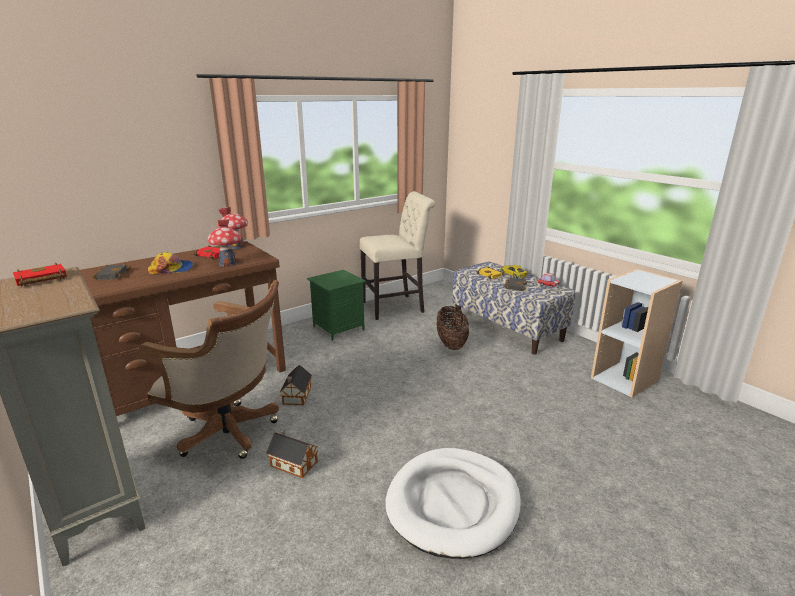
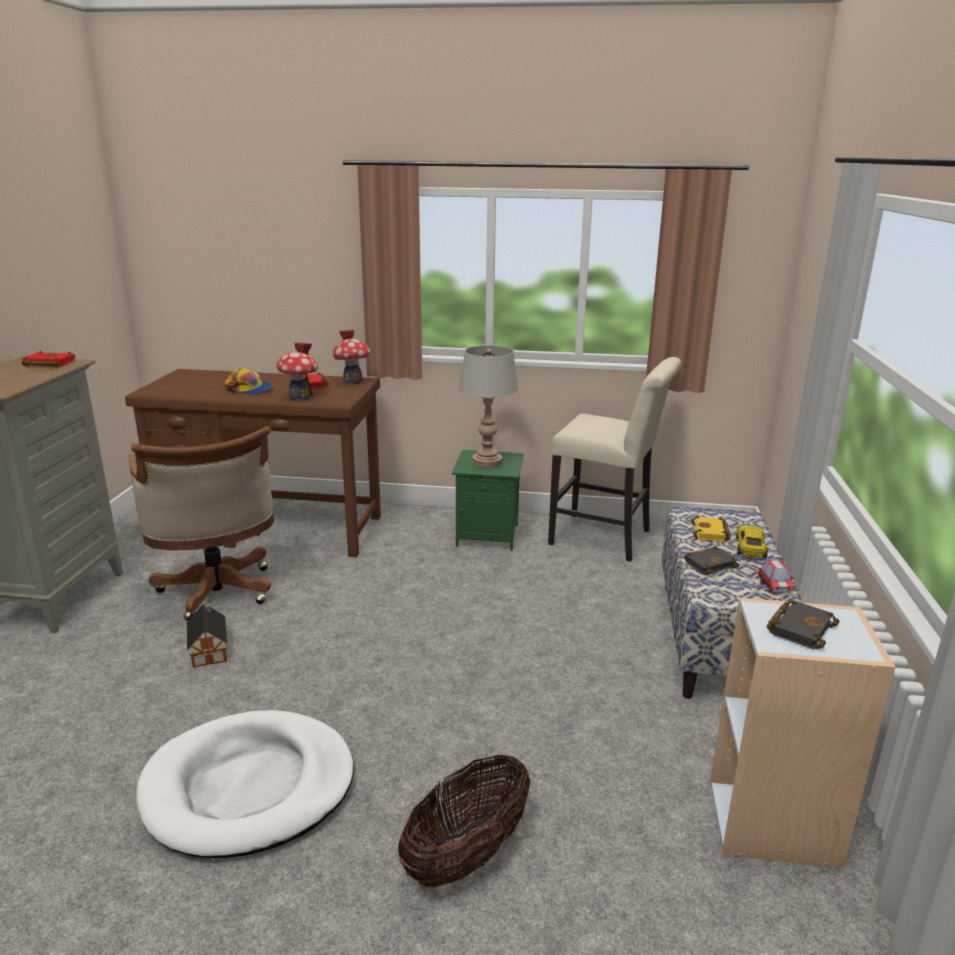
camera: 45 degrees right, 0 degrees up
(111, 274) = (202, 381): black book -> black book (799, 628)
(296, 396) = (319, 588): toy house -> none
(335, 279) = (487, 462): none -> grey table lamp
(451, 343) = (588, 619): basket -> basket (467, 855)

